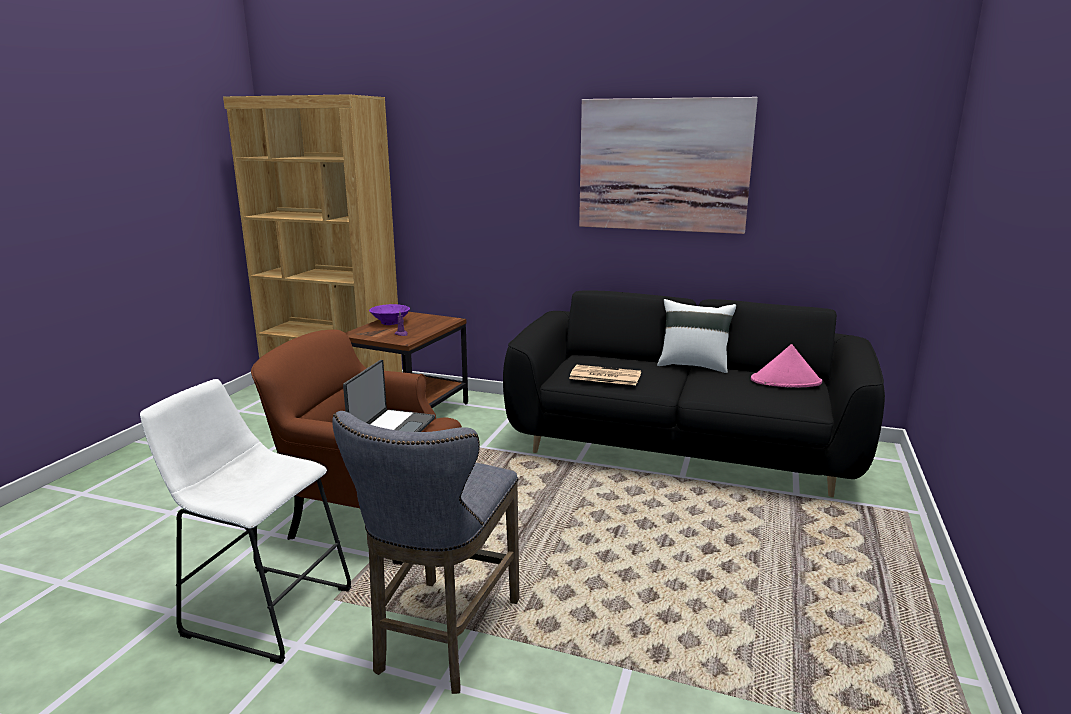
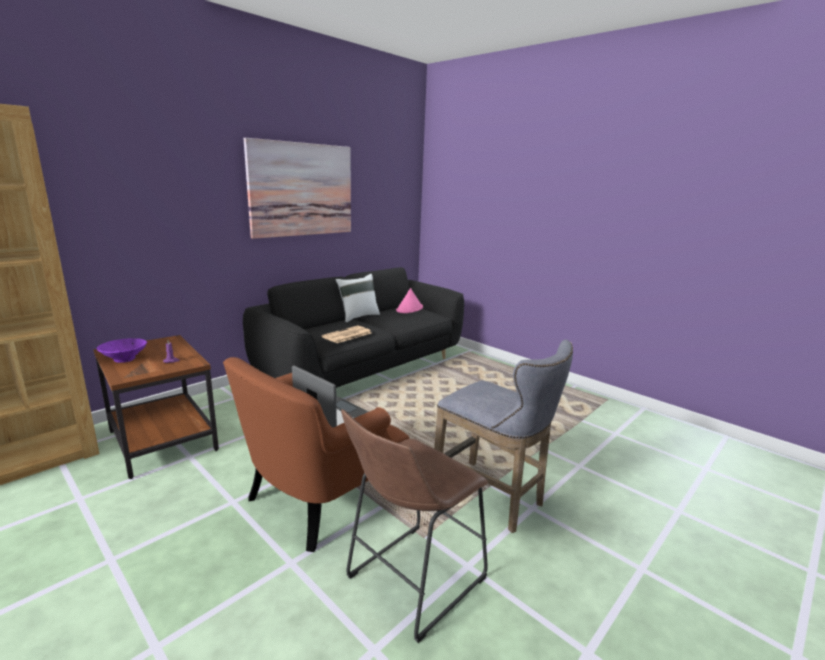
camera: 65 degrees left, 0 degrees up
(262, 609) = (410, 581): white stool -> brown stool

